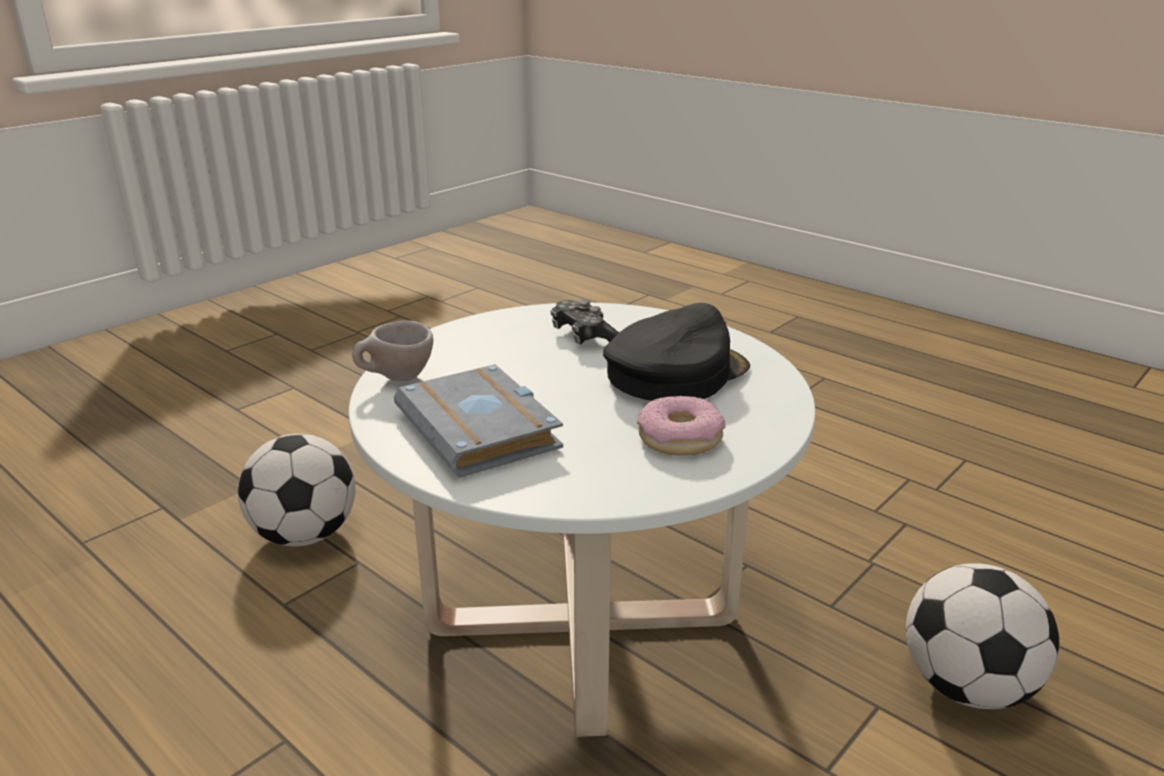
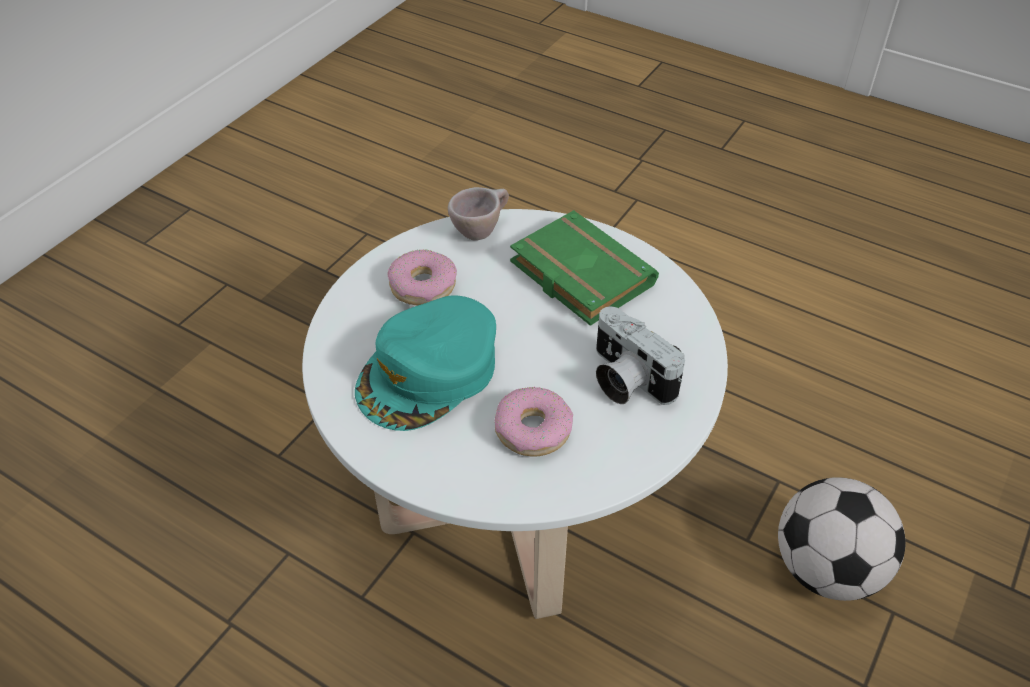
camera: 170 degrees right, 20 degrees up
(396, 379) = (685, 328): beige cup -> beige cup (481, 230)
(484, 354) = (625, 379): none -> camera
(484, 431) = (577, 274): grey book -> green book
(584, 336) = (533, 429): game controller -> donut
(675, 372) = (429, 373): black cap -> turquoise cap
(966, 687) = (202, 482): football -> none

